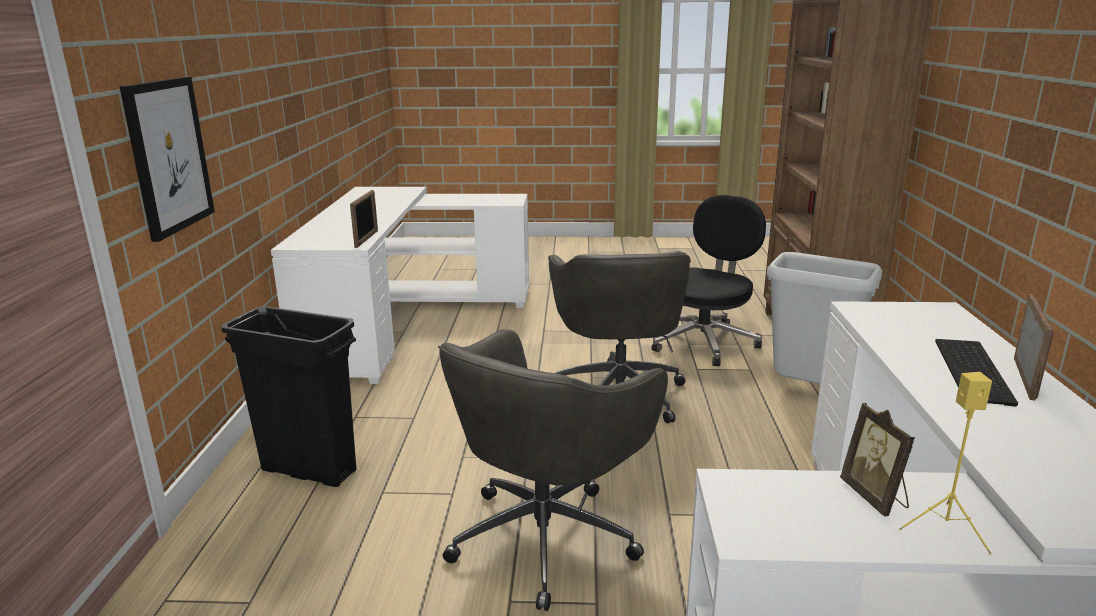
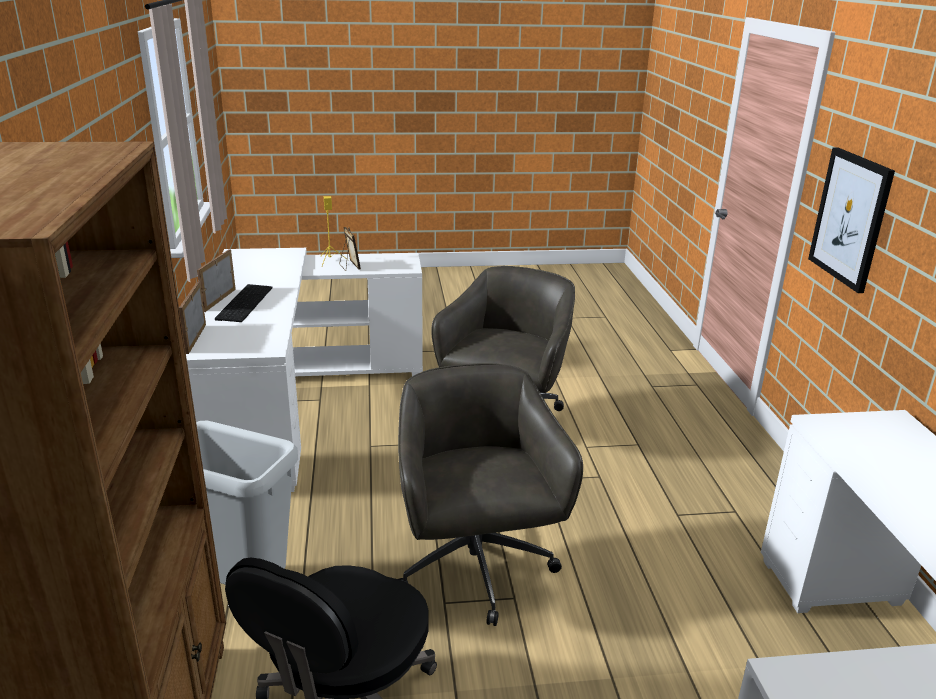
camera: 170 degrees right, 5 degrees up
(310, 470) = (710, 456): black trash can -> none
(366, 239) = (829, 439): picture frame -> picture frame (195, 338)

